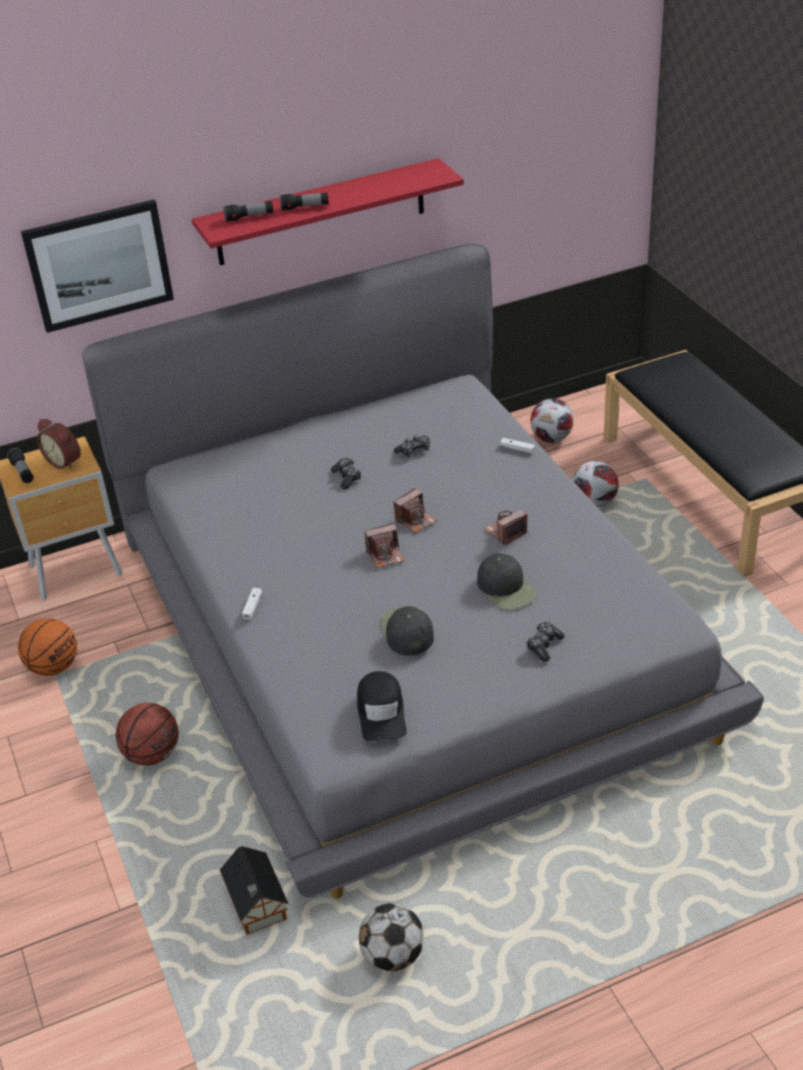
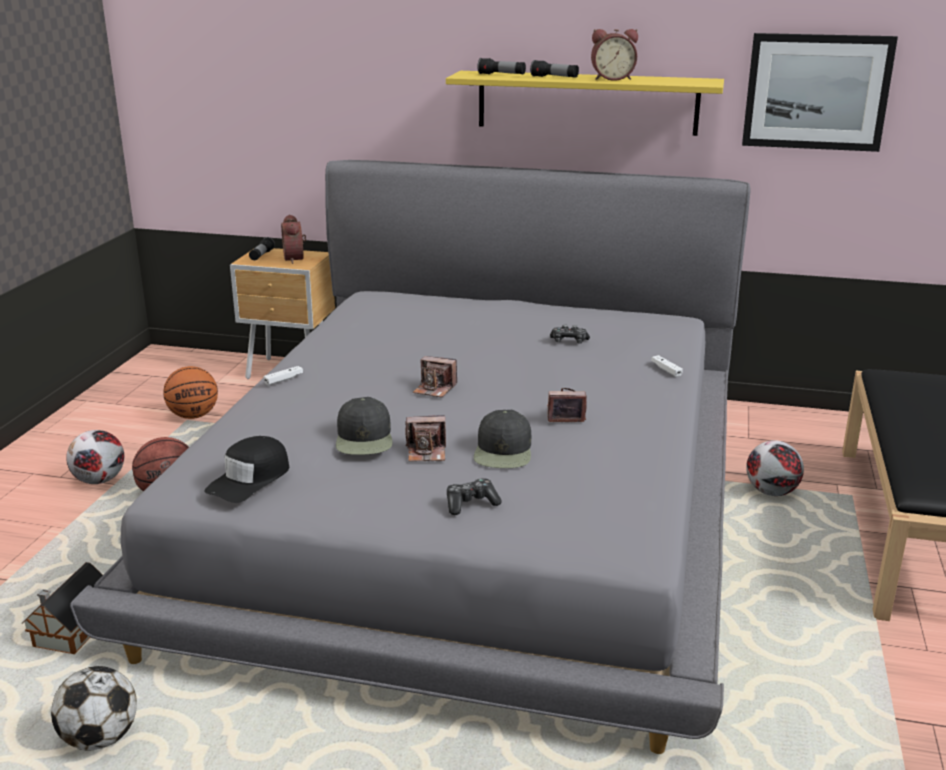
camera: 35 degrees right, 15 degrees down
(99, 265) = (371, 91): picture -> picture (816, 92)
(321, 212) = (587, 102): red shelf -> yellow shelf
(347, 477) = (487, 338): game controller -> none
(356, 192) = (612, 79): none -> alarm clock
(407, 631) = (364, 438): black cap -> black cap turned 150 degrees clockwise
(415, 520) = (498, 379): camera -> camera (427, 452)
(552, 438) = (786, 433): football -> football (100, 481)

